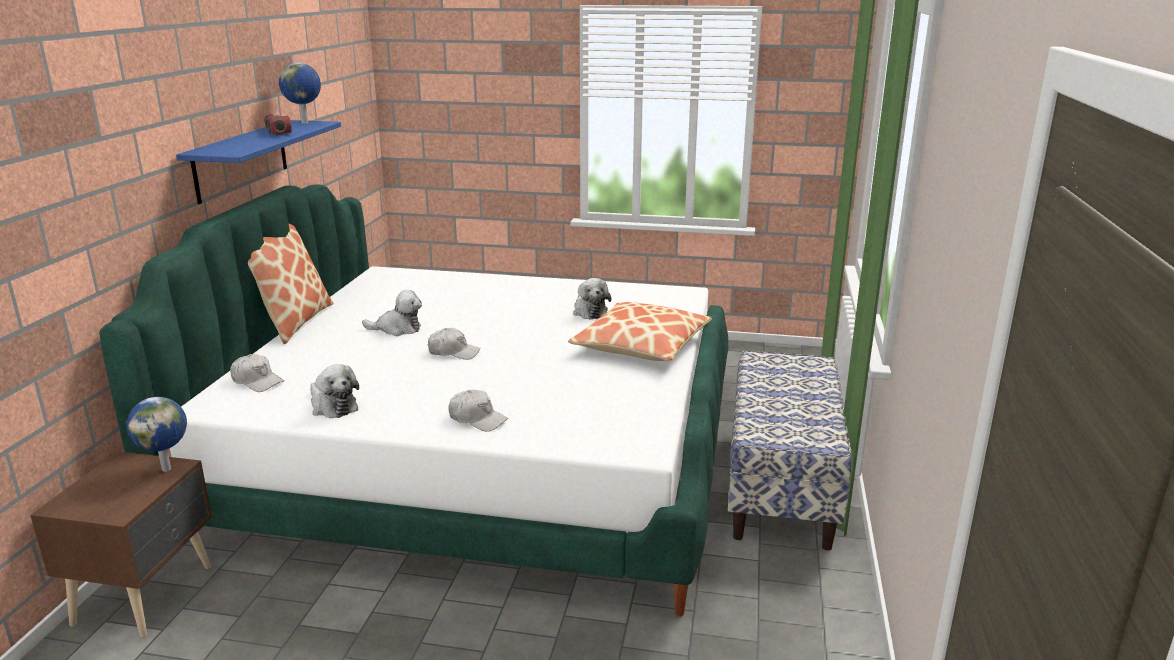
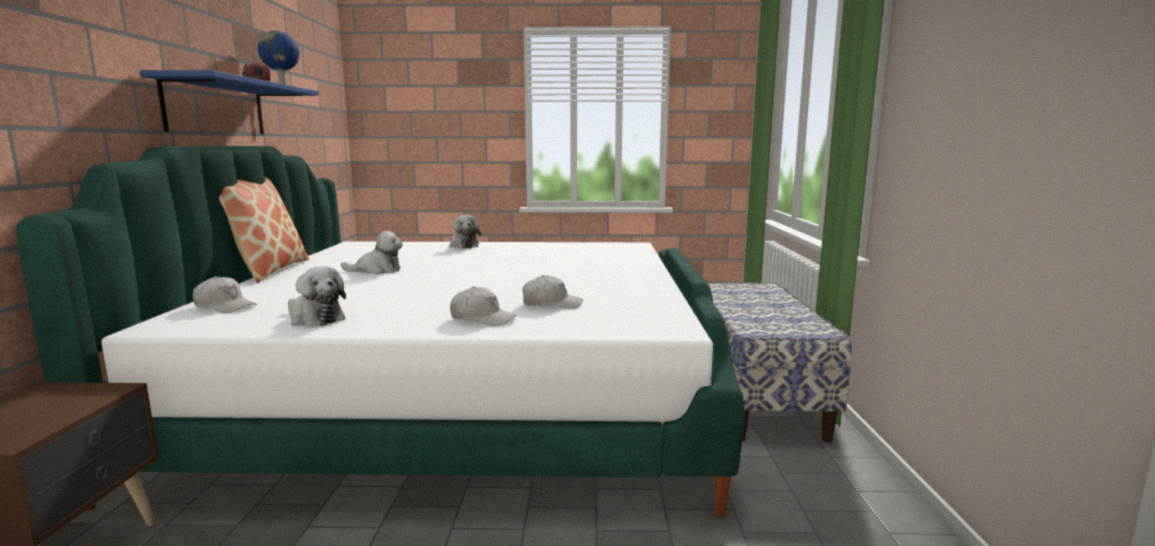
camera: 10 degrees left, 10 degrees down
(167, 468) = (98, 392): globe -> none
(453, 352) = (439, 280): white cap -> white cap (551, 304)
(589, 311) = (558, 255): plush toy -> plush toy (463, 245)
(641, 345) = (618, 270): pillow -> none

